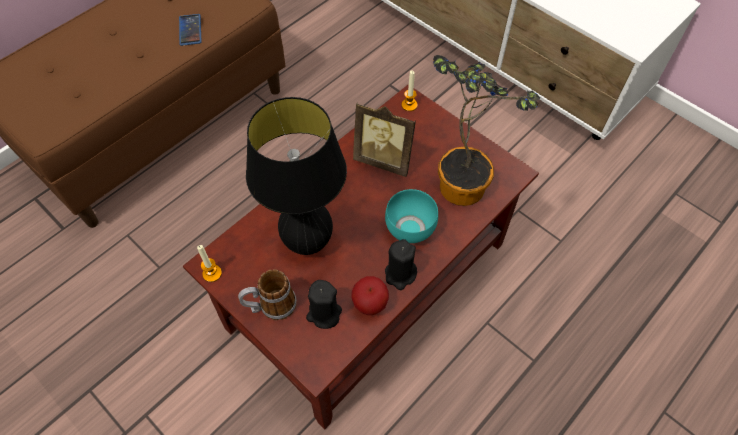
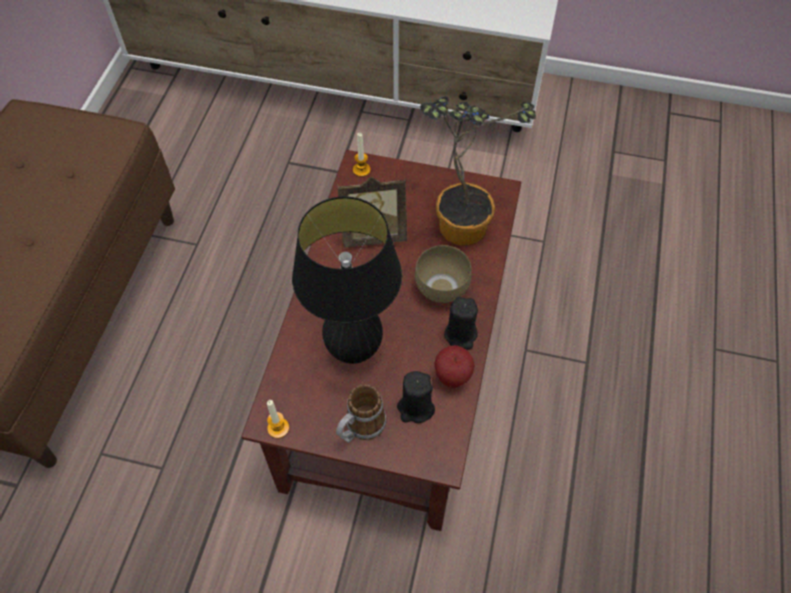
camera: 30 degrees left, 0 degrees up
(190, 30) = (72, 190): phone -> none
(411, 230) = (443, 288): turquoise bowl -> brown bowl

